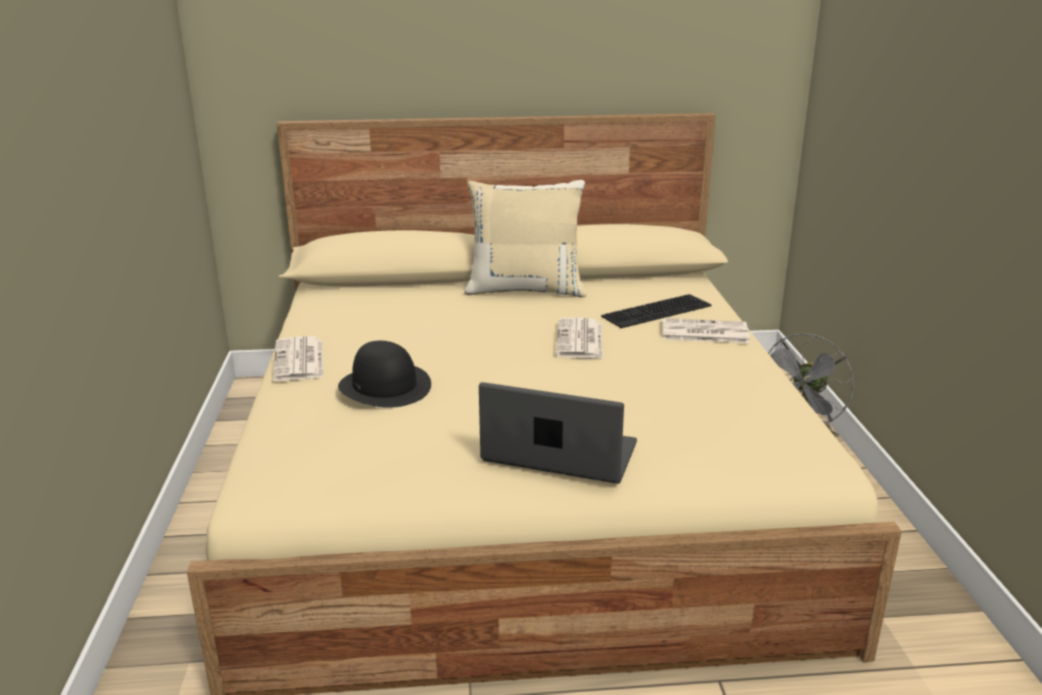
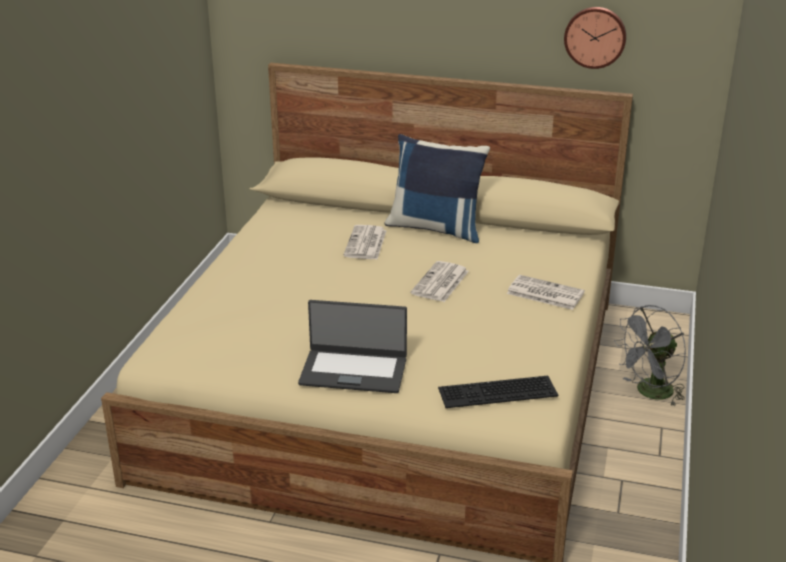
camera: 20 degrees right, 5 degrees up
(299, 360) = (230, 264): newspaper -> newspaper (366, 244)
(385, 386) = (270, 296): black hat -> none
(526, 289) = (436, 228): beige pillow -> blue pillow
(559, 454) = (353, 371): laptop -> laptop turned 150 degrees clockwise
(657, 312) = (524, 267): keyboard -> keyboard (497, 393)
(668, 51) = (595, 37): none -> wall clock

